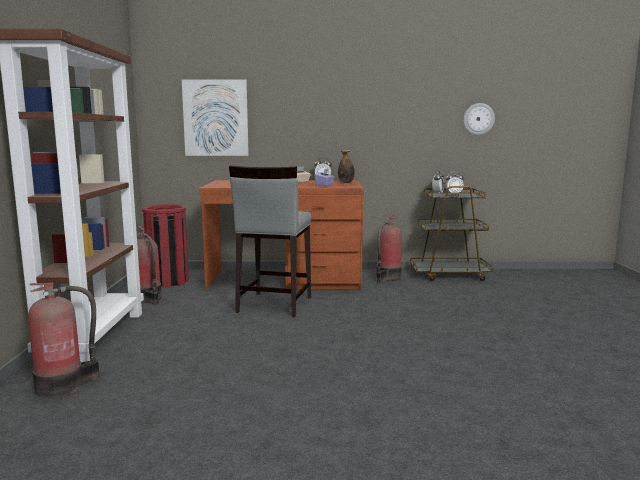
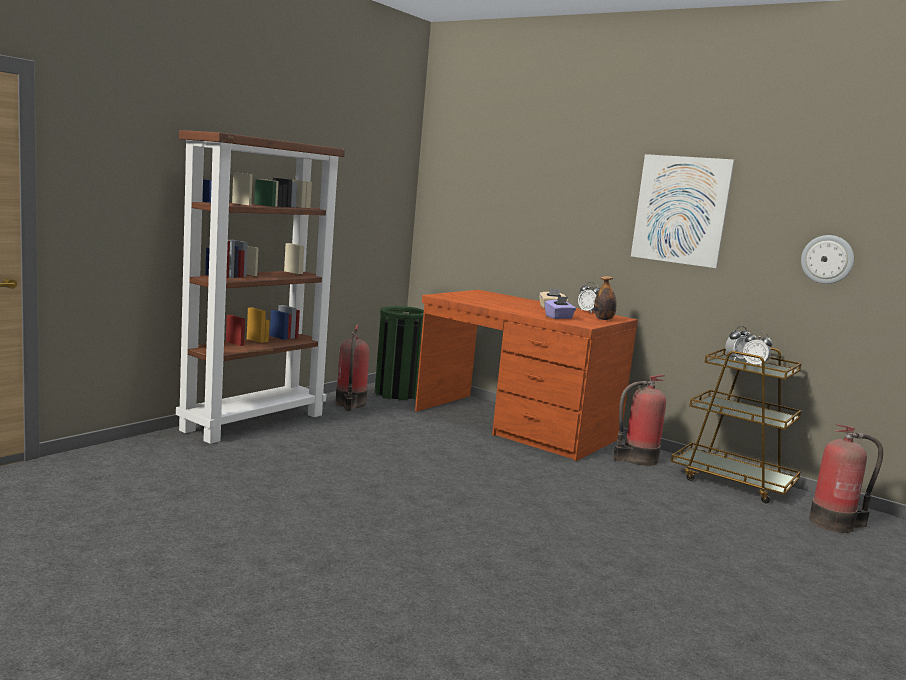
camera: 35 degrees right, 0 degrees up
(64, 386) = (174, 450): fire extinguisher -> fire extinguisher (834, 524)
(168, 281) = (397, 393): red trash can -> green trash can
(215, 118) = (488, 216): picture -> picture (680, 210)
(273, 305) = (449, 445): grey stool -> none

